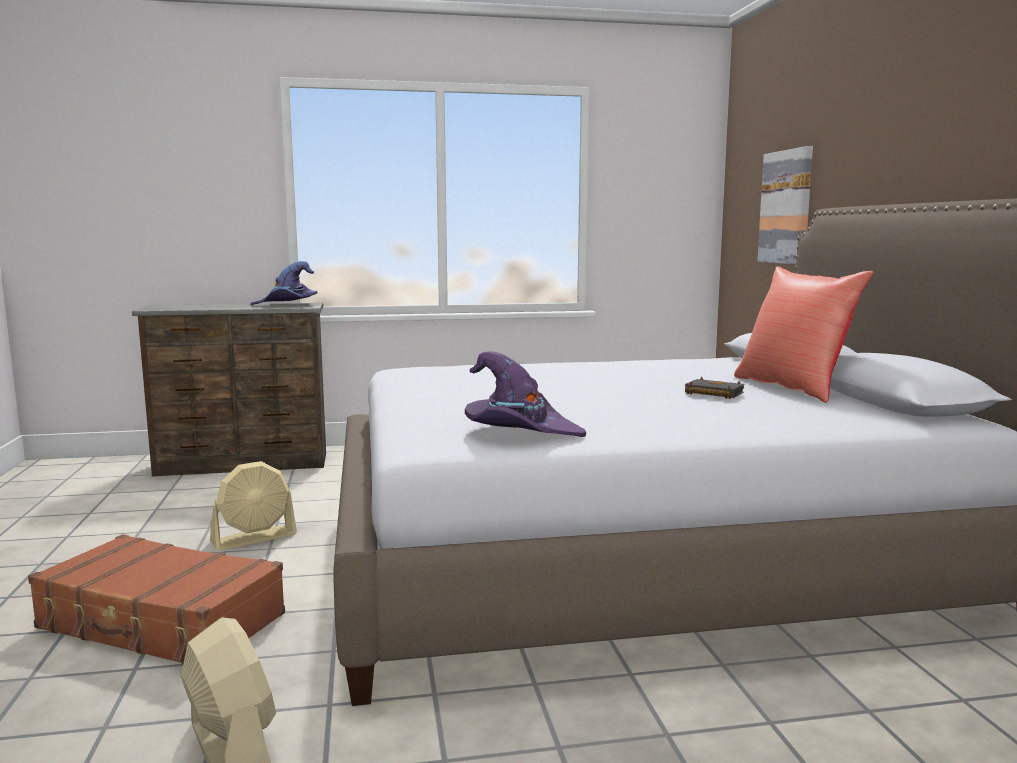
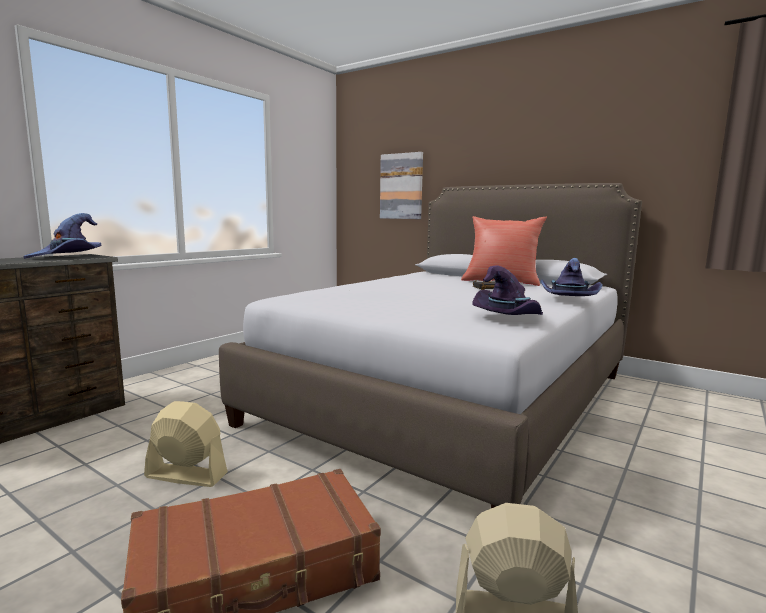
camera: 45 degrees left, 0 degrees up
(254, 538) = (186, 475): beige fan -> beige fan turned 90 degrees counterclockwise
(749, 429) = (568, 299): none -> purple hat

